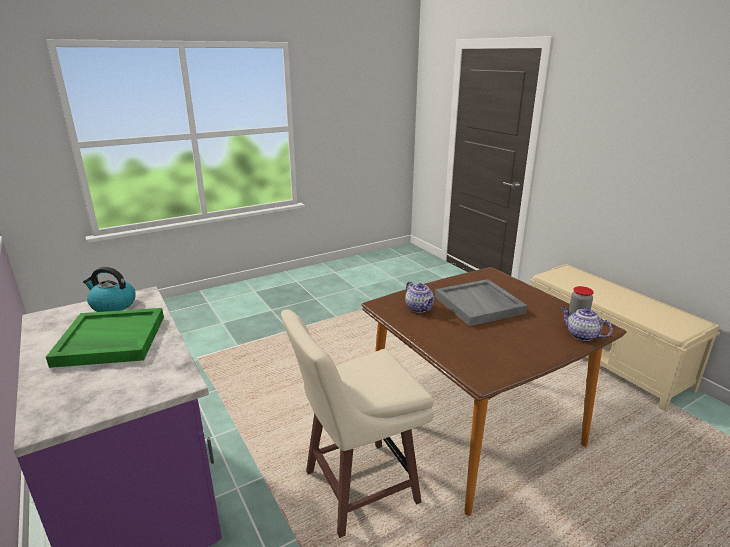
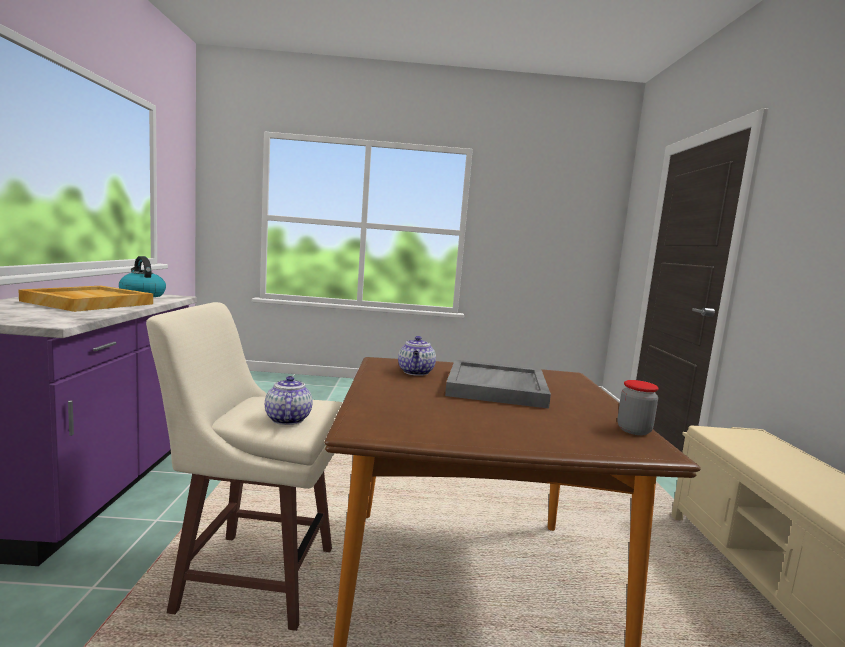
camera: 30 degrees right, 15 degrees down
(110, 340) = (87, 302): green tray -> beige tray
(581, 335) = (598, 445): teapot -> teapot (287, 419)

